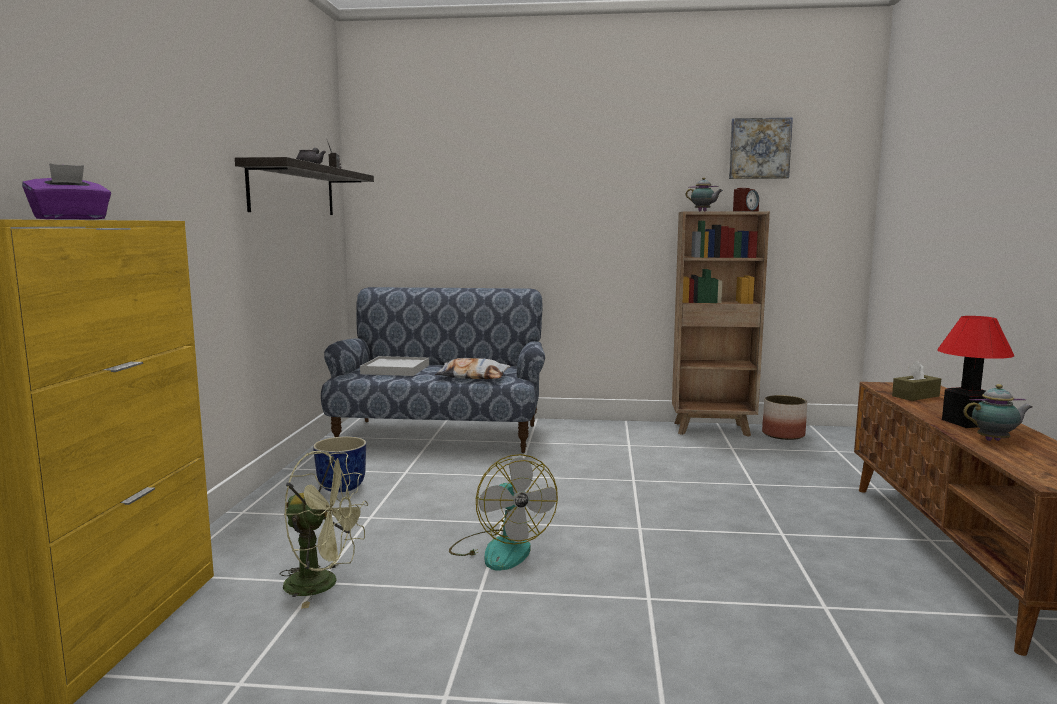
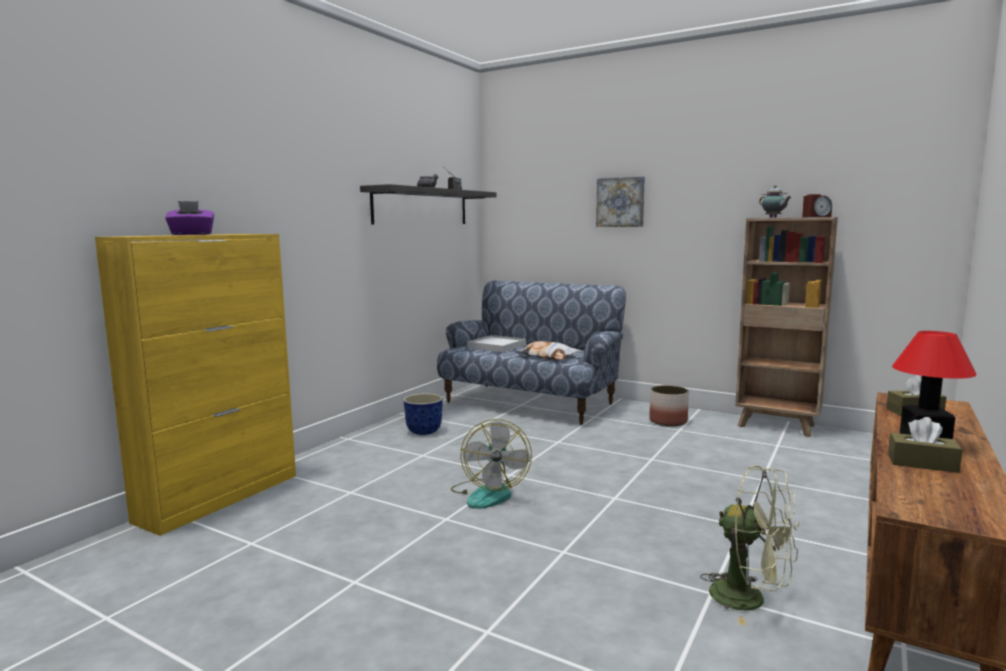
camera: 25 degrees right, 0 degrees up
(323, 584) = (351, 494): green fan -> green fan (750, 599)
(759, 149) = (839, 155): picture -> picture (620, 202)
(783, 434) = (848, 440): planter -> planter (668, 421)
(995, 440) = (922, 463): teapot -> brown tissue box

